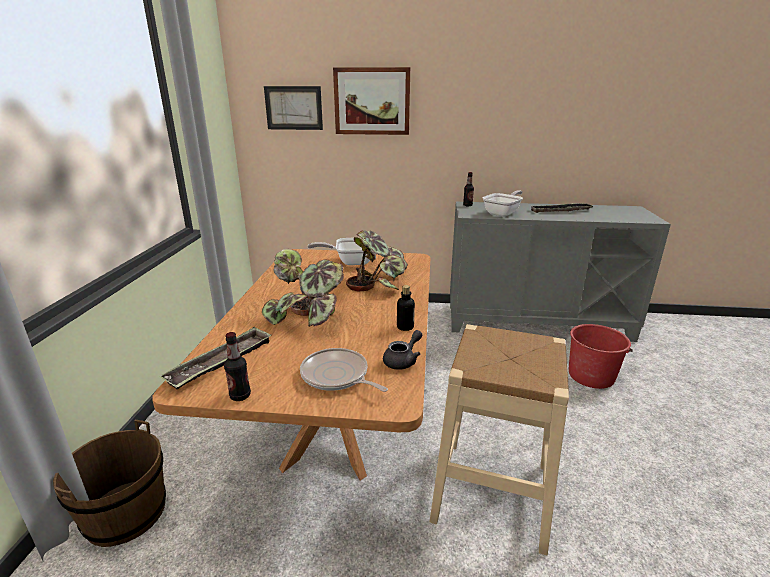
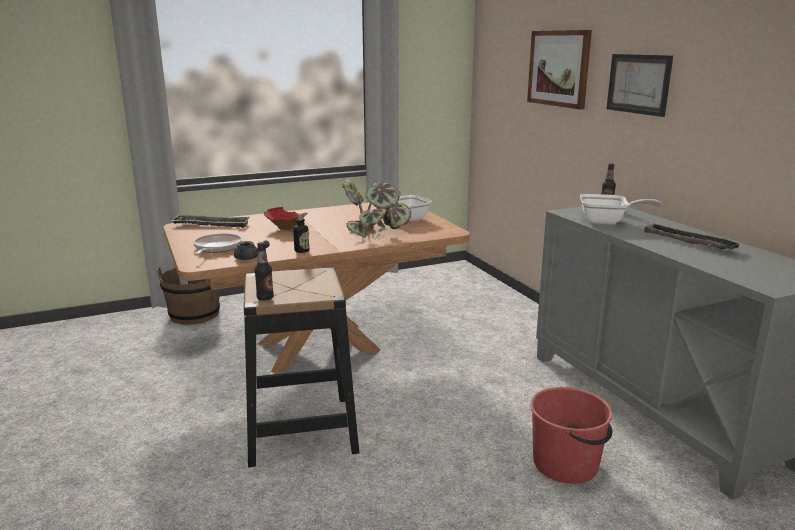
camera: 60 degrees right, 5 degrees down
(240, 396) = (180, 236): bottle -> bottle (265, 298)
(294, 108) = (506, 72): picture -> picture (638, 84)
(308, 319) = (285, 228): potted plant -> red bowl
(492, 492) = (301, 429): beige stool -> black stool

